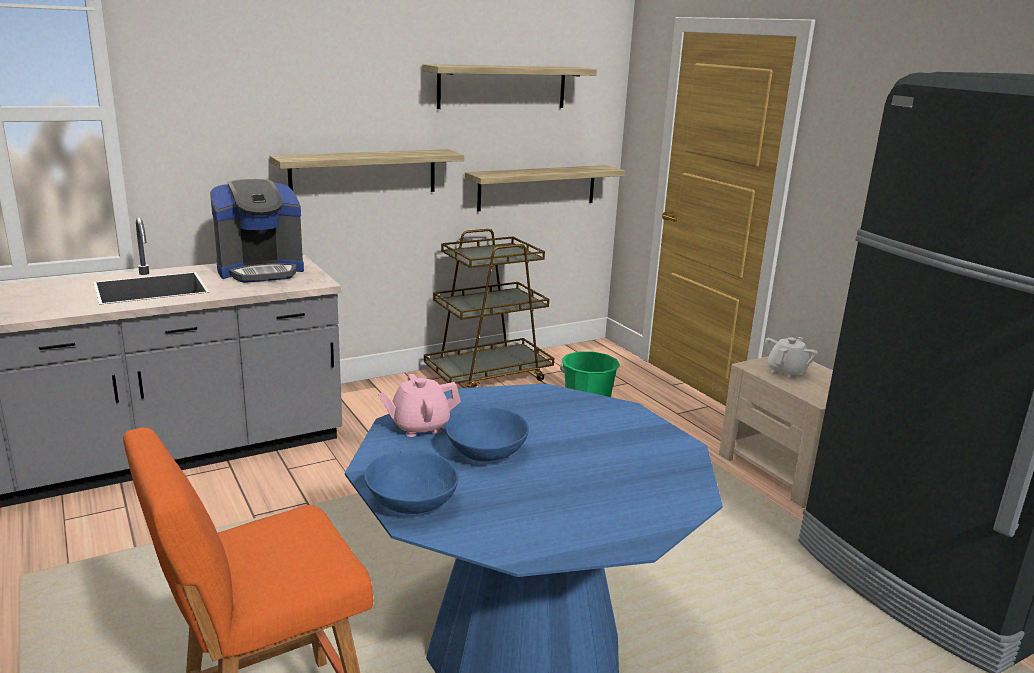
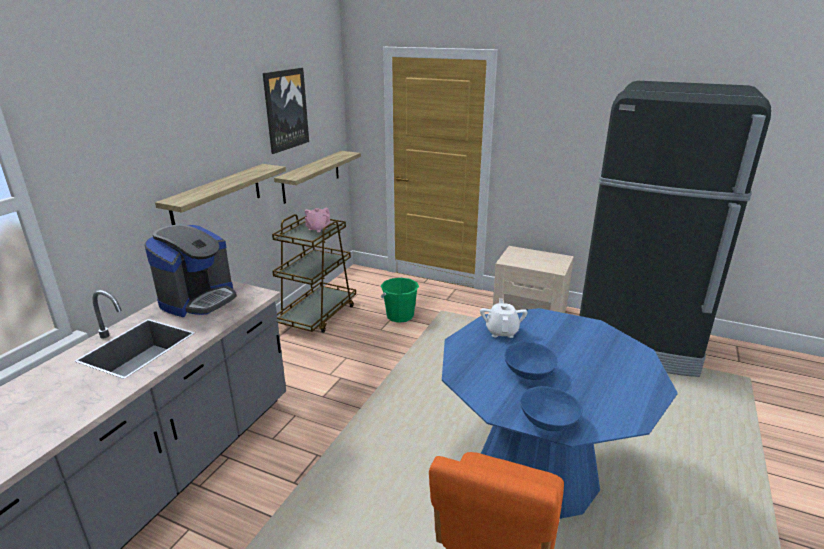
camera: 35 degrees left, 5 degrees up
(419, 427) = (472, 372): pink teapot -> pink teapot (318, 228)
(502, 87) = (285, 109): shelf -> picture
(786, 372) = (524, 259): white teapot -> white teapot (502, 331)

